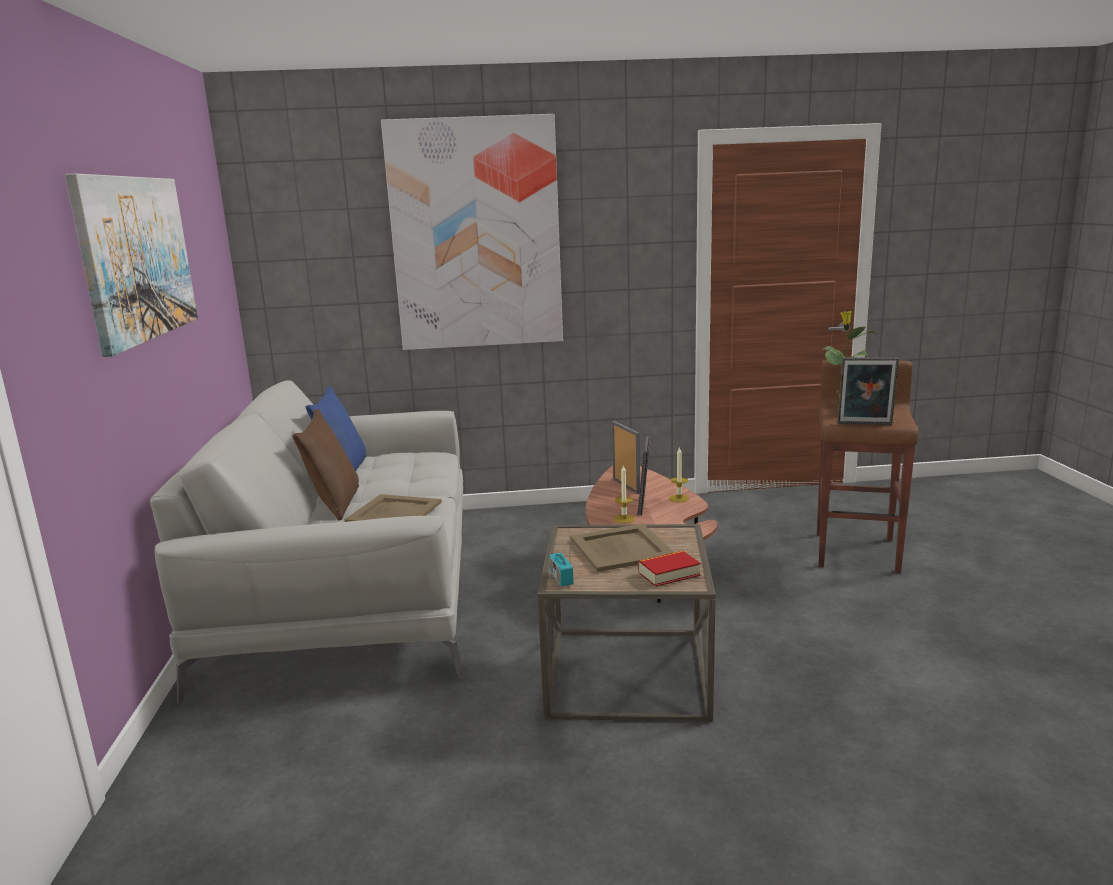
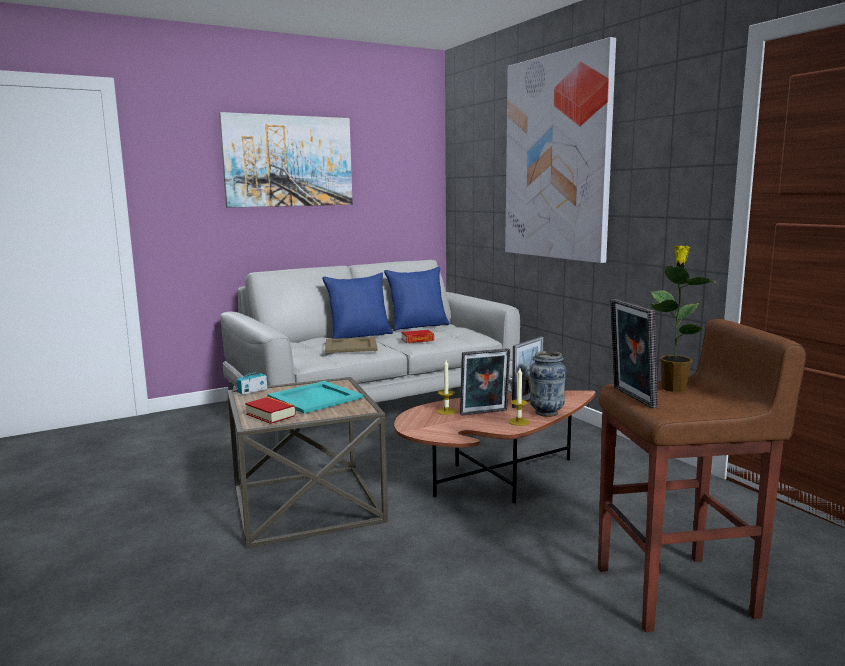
camera: 65 degrees right, 5 degrees down
(334, 504) = (359, 335): brown pillow -> blue pillow
(420, 479) = (417, 340): none -> book
(620, 548) = (315, 397): beige tray -> turquoise tray
(664, 485) = (546, 413): none -> vase

